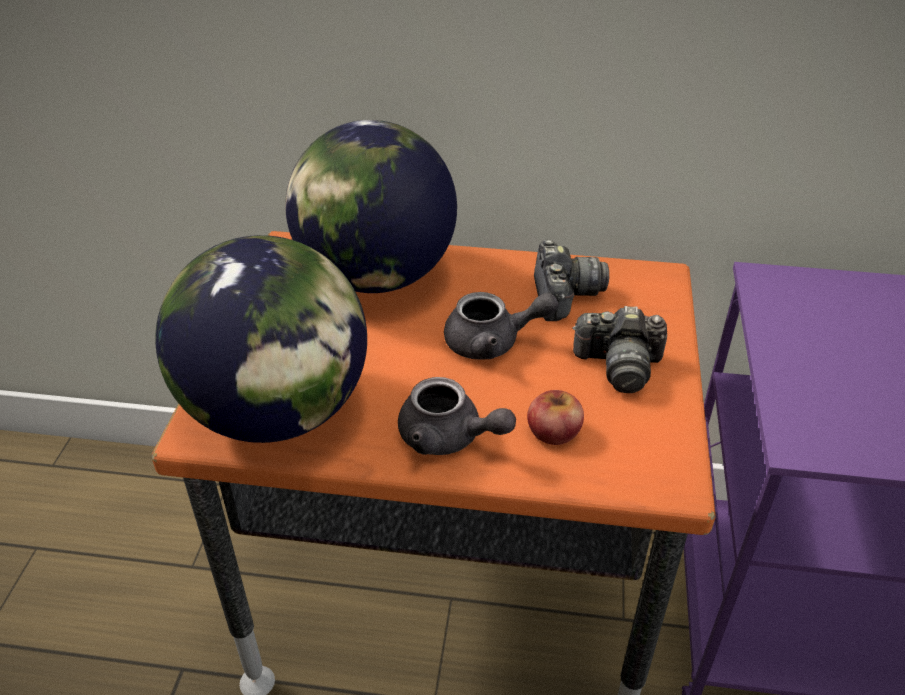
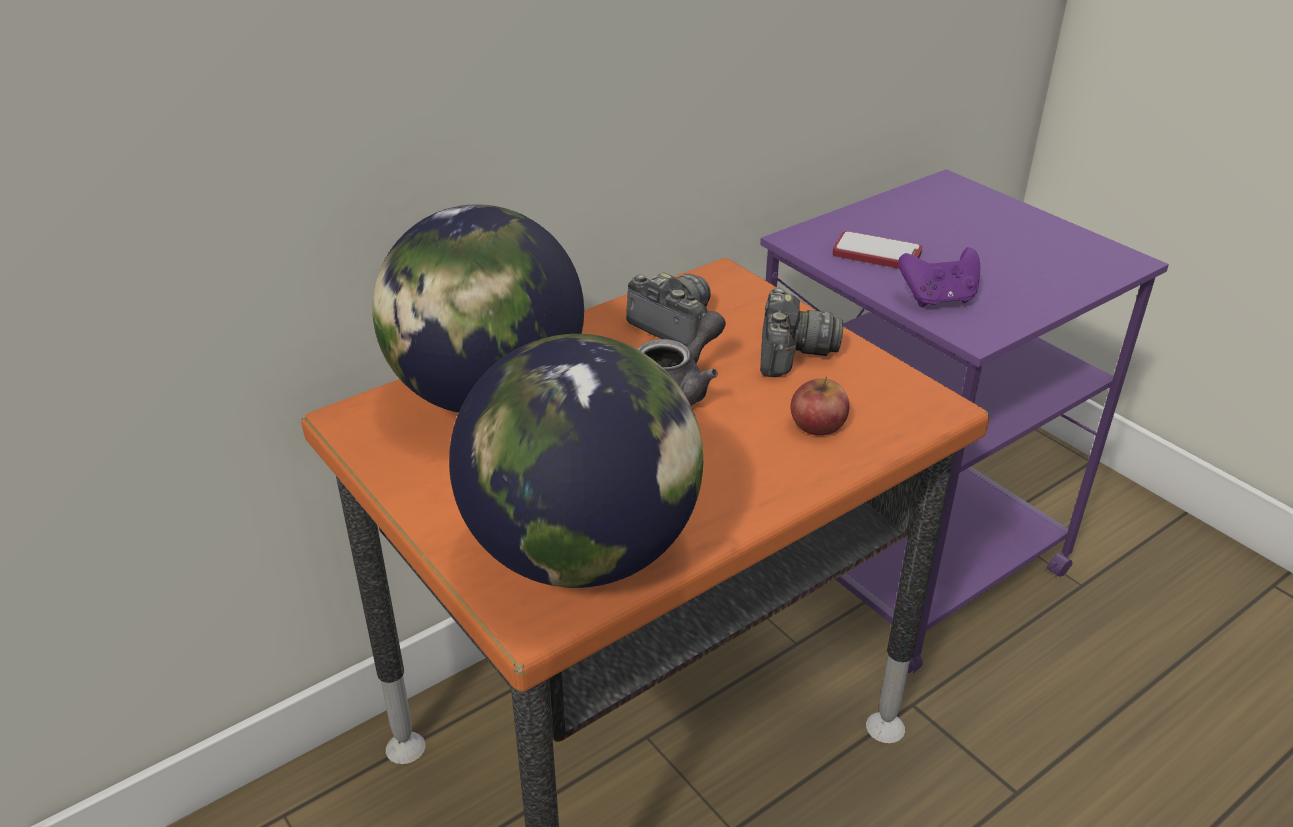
camera: 45 degrees left, 5 degrees down
(449, 438) = (754, 477): grey teapot -> none
(618, 366) = (791, 353): camera -> camera turned 45 degrees counterclockwise
(813, 395) = (938, 299): none -> purple game controller
(818, 326) = (876, 254): none -> phone

